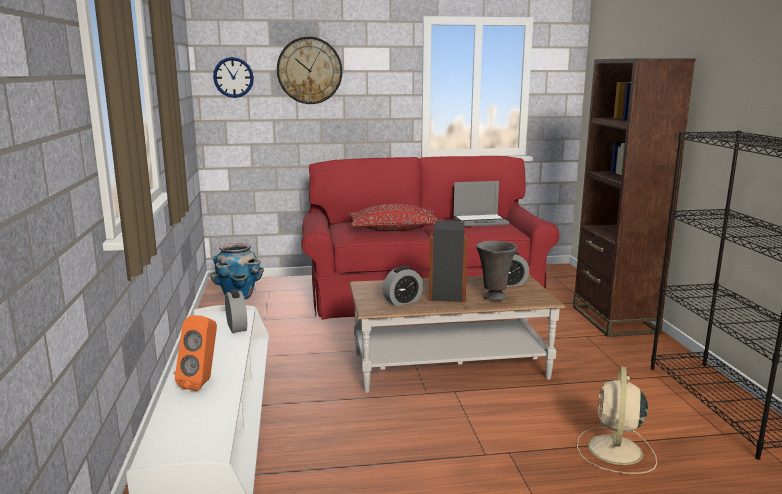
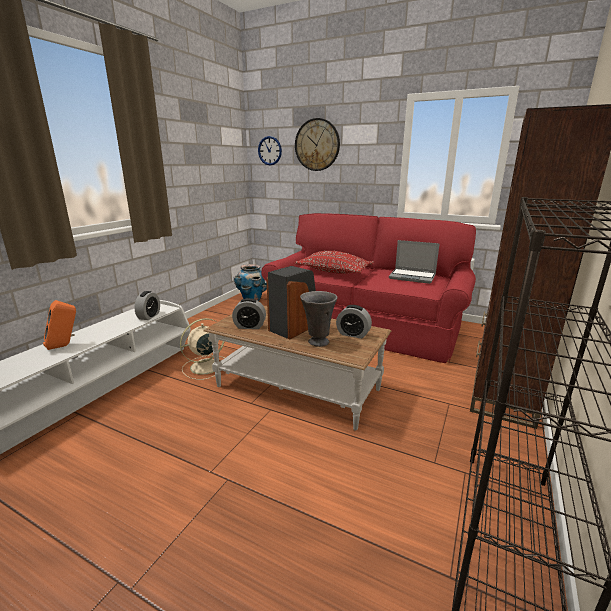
camera: 35 degrees right, 5 degrees up
(615, 451) = (308, 528): beige fan -> beige fan (204, 367)

